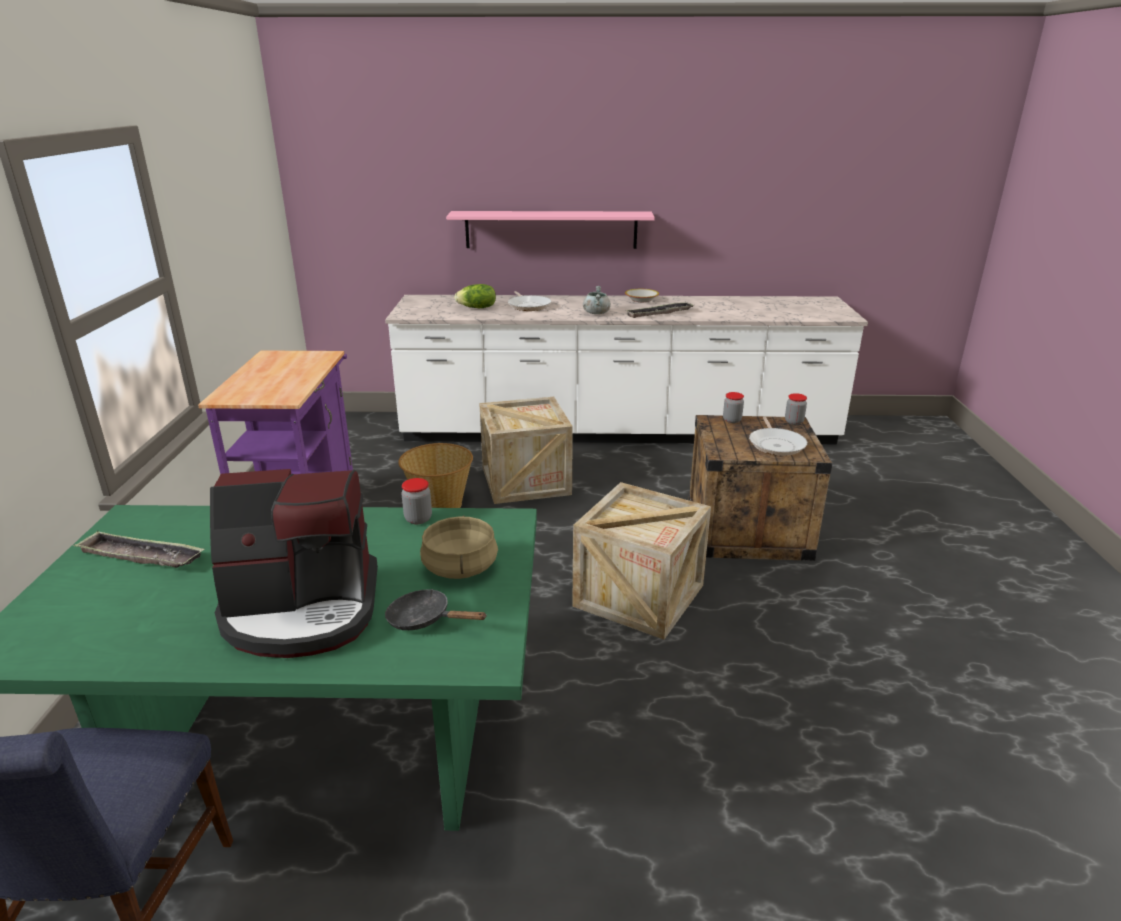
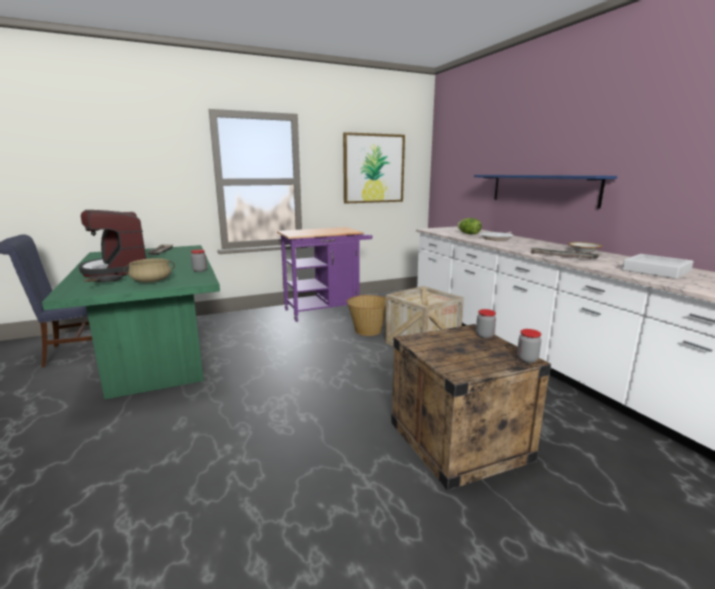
camera: 65 degrees right, 10 degrees down
(239, 220) = (373, 168): none -> picture
(551, 229) = (542, 189): pink shelf -> blue shelf
(596, 313) = (520, 247): grey cooking pot -> none
(638, 595) = (321, 408): crate -> none
(741, 308) = (656, 271): none -> grey tray
(776, 444) = (460, 357): frying pan -> none

